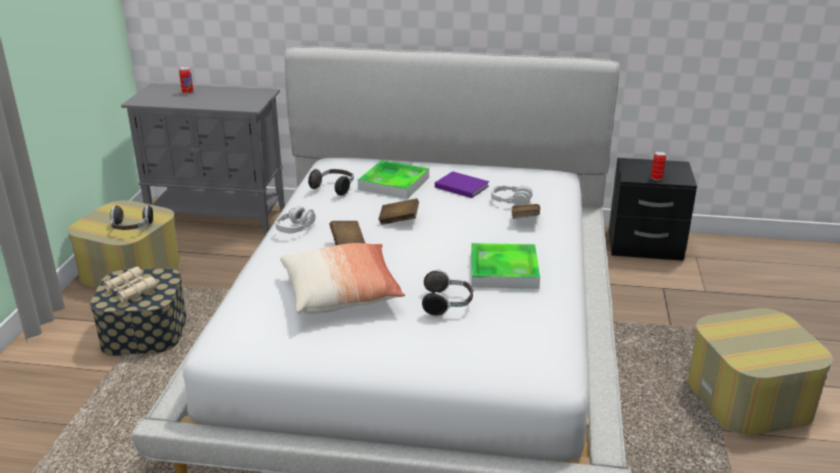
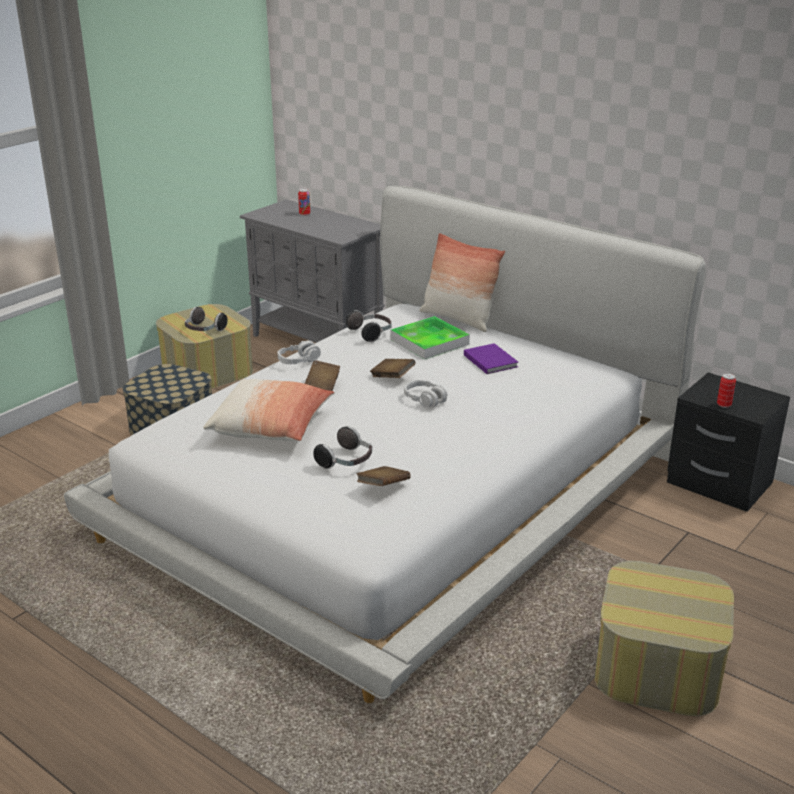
camera: 30 degrees right, 0 degrees up
(131, 290) = (161, 383): beige binoculars -> none
(392, 159) = (458, 319): none -> pillow
(503, 270) = (432, 448): tray -> none
(511, 201) = (521, 387): grey headphones -> grey headphones (425, 400)
(525, 220) = (512, 408): brown book -> brown book (383, 487)

